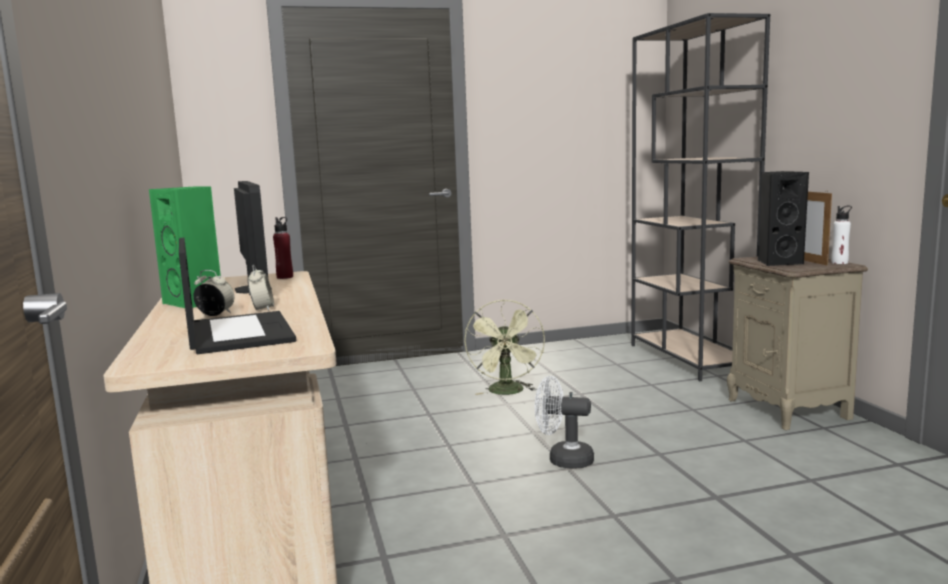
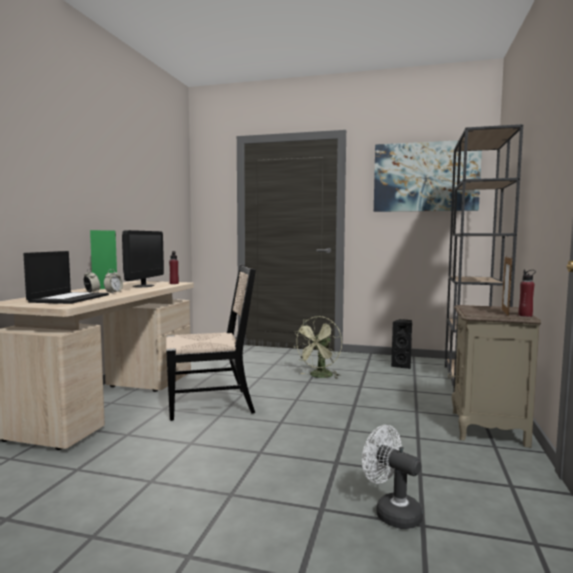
camera: 30 degrees right, 5 degrees down
(430, 473) = (210, 405): none -> chair
(563, 460) = (286, 417): white fan -> white fan (391, 512)
(579, 75) = (425, 177): none -> picture
(778, 262) = (478, 310): black speaker -> black speaker (402, 365)
(839, 262) = (525, 315): white bottle -> red bottle

